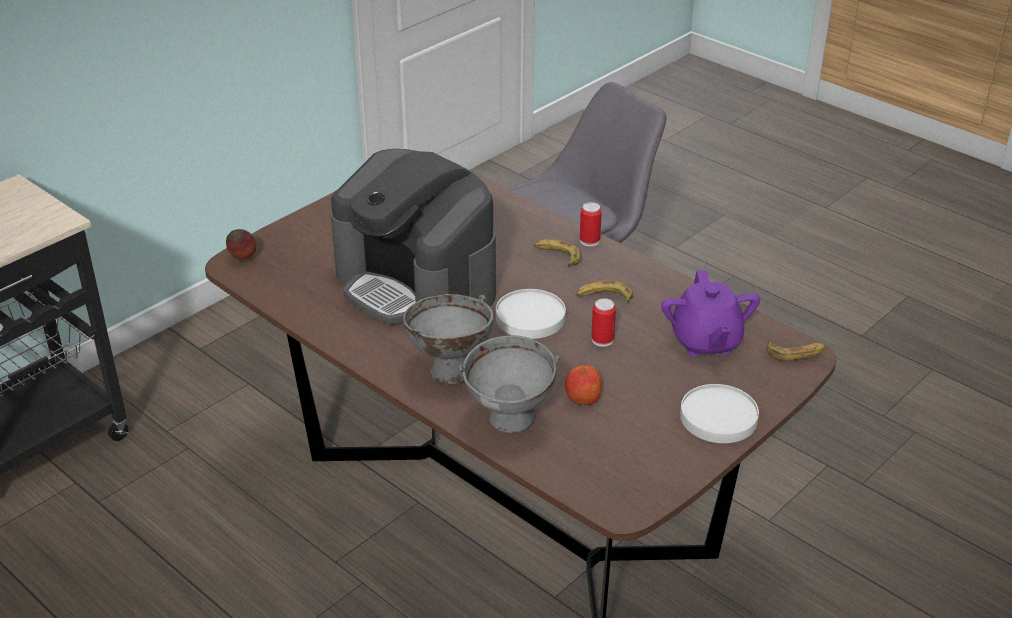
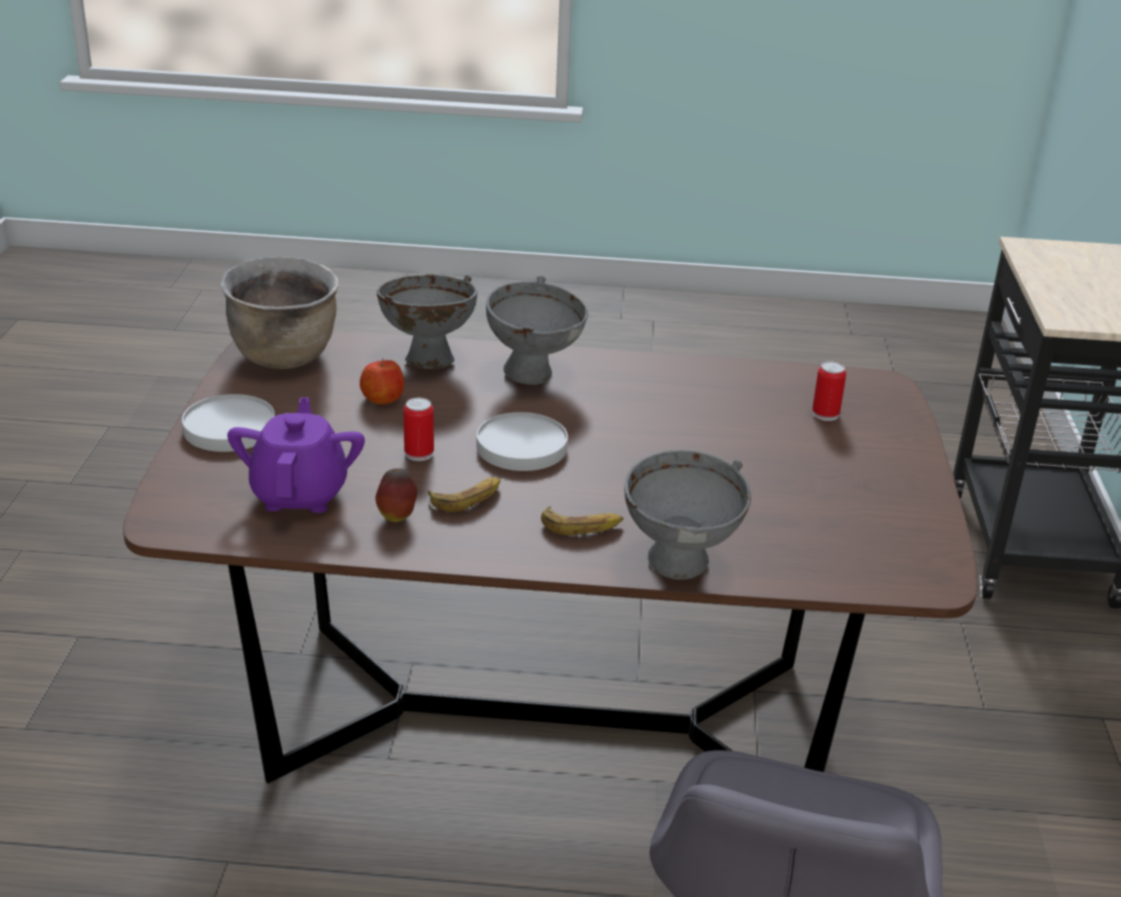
camera: 140 degrees right, 5 degrees down
(243, 258) = (886, 391): apple -> apple (397, 516)
(417, 285) = (681, 433): coffee machine -> none
(534, 217) = (681, 567): none -> grey bowl
(589, 241) = (569, 564): can -> can (825, 414)
(621, 479) = (285, 356): none -> brown cooking pot
(705, 341) = (300, 494): purple teapot -> purple teapot turned 45 degrees clockwise
(795, 353) = (180, 521): banana -> none

